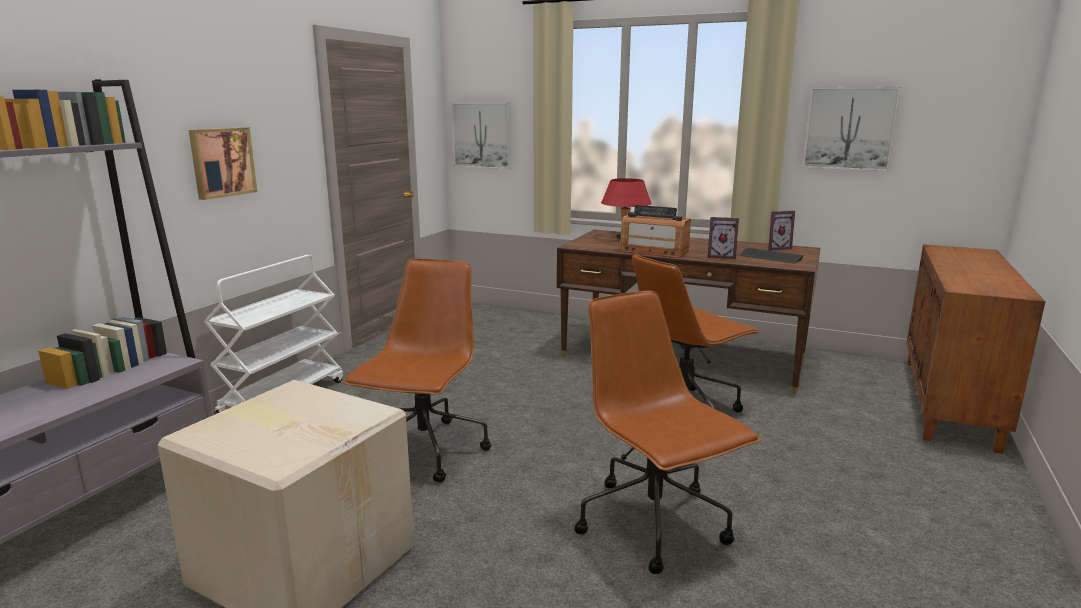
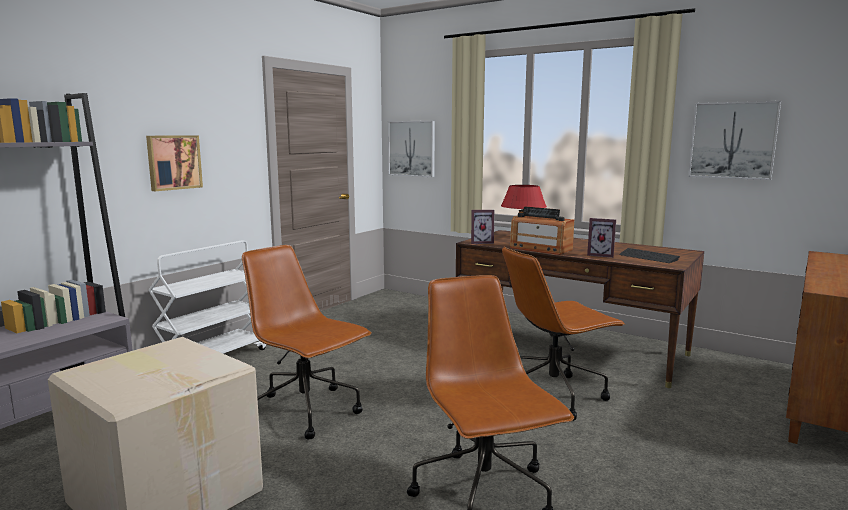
camera: 10 degrees right, 5 degrees down
(424, 452) = (307, 412): brown office chair -> brown office chair turned 75 degrees counterclockwise
(776, 248) = (659, 250): picture frame -> picture frame (481, 242)

